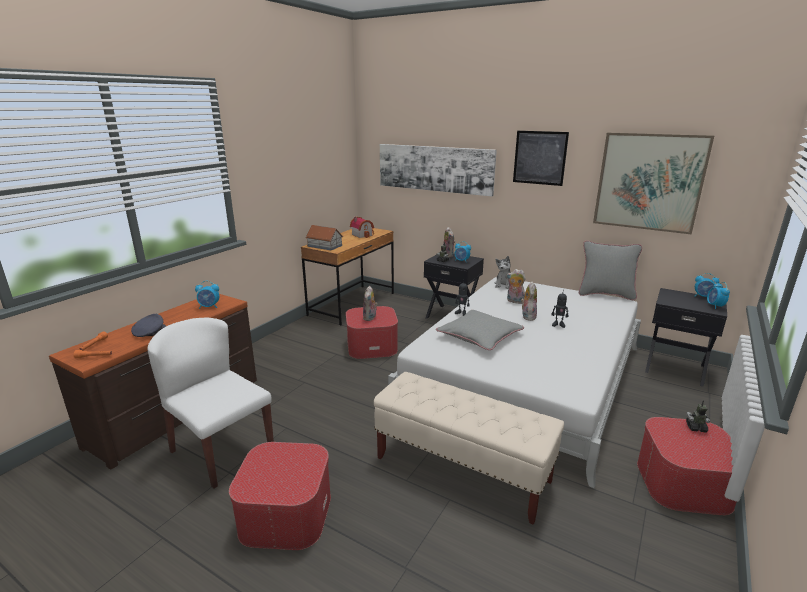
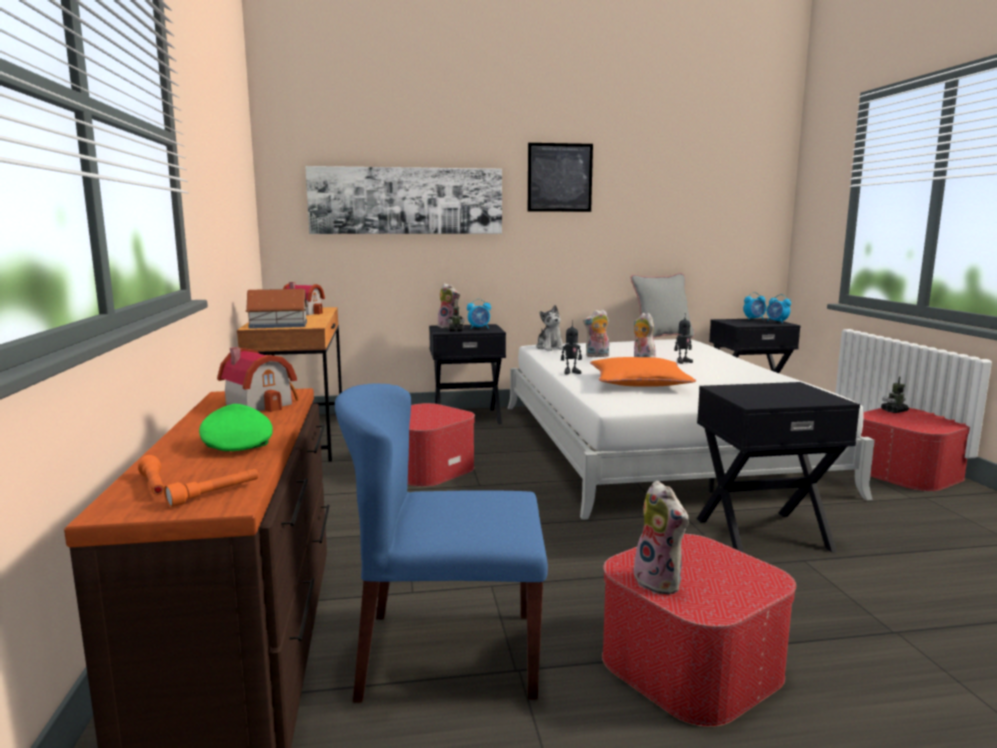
camera: 40 degrees left, 10 degrees down
(149, 332) = (237, 446): grey cap -> green cap
(209, 307) = (262, 403): alarm clock -> toy house
(221, 450) = (447, 654): white chair -> blue chair
(370, 318) = (427, 417): plush toy -> plush toy (661, 582)
(462, 470) = (762, 533): beige bench -> black nightstand
(479, 335) = (639, 382): grey pillow -> orange pillow
(649, 182) = (683, 200): picture -> none

